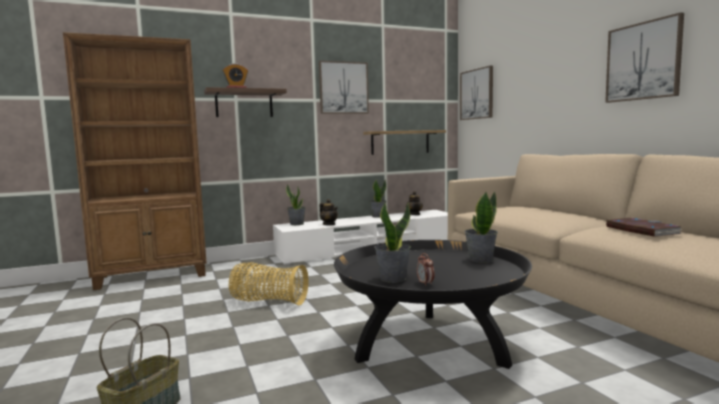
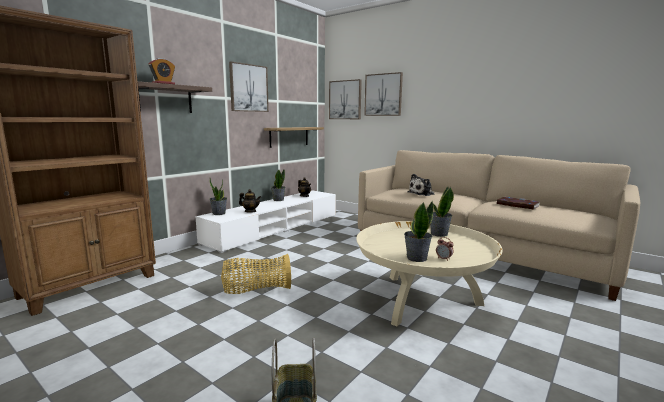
camera: 30 degrees left, 5 degrees up
(430, 344) = (422, 300): black coffee table -> beige coffee table
(523, 211) = (422, 194): none -> plush toy
(643, 61) = (486, 93): picture -> picture (383, 94)

